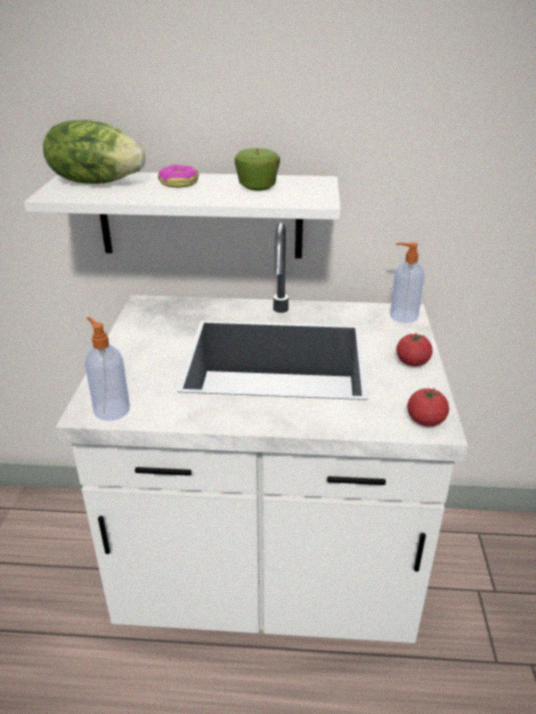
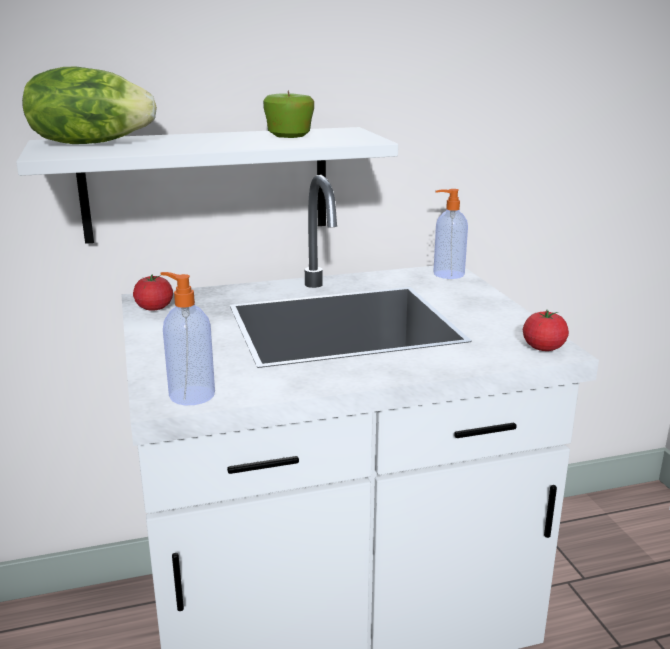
camera: 20 degrees left, 10 degrees down
(179, 183) = (194, 139): donut -> none
(412, 362) = (489, 307): tomato -> tomato (154, 308)

